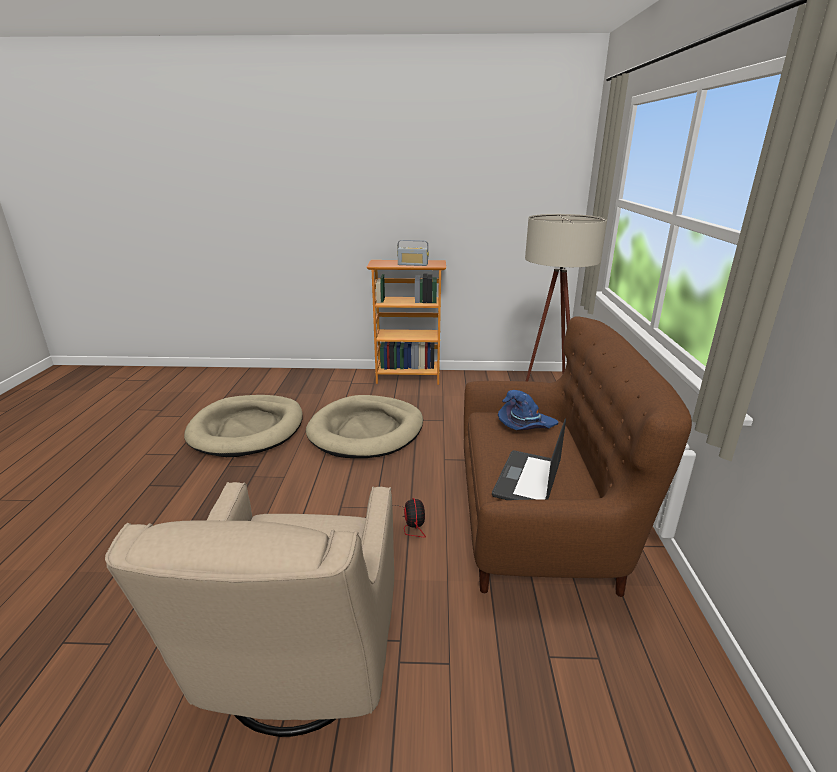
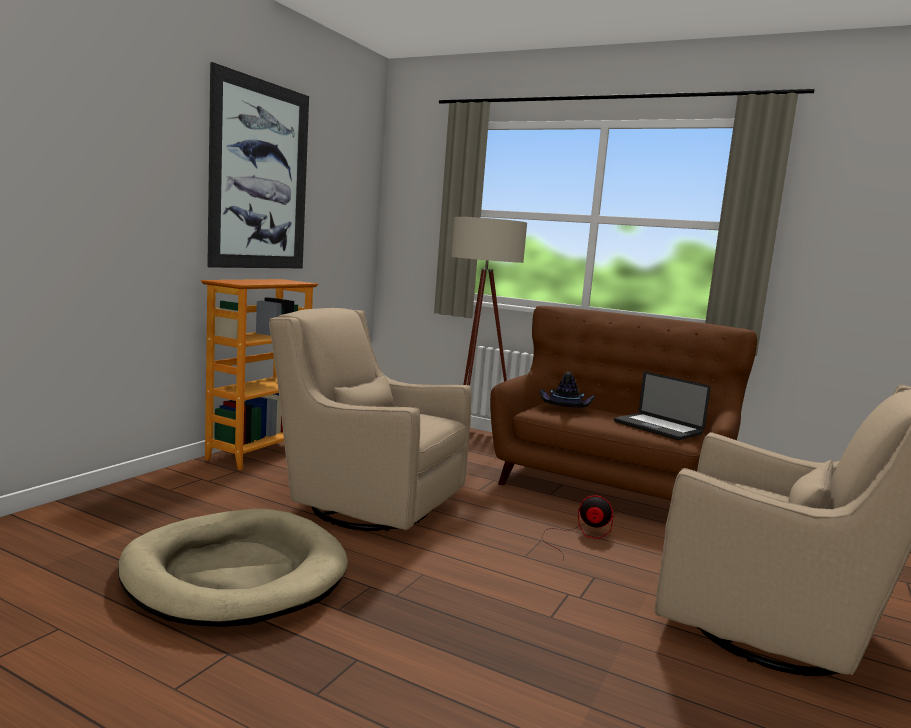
camera: 65 degrees left, 15 degrees down
(366, 431) = (365, 505): beige dog bed -> beige armchair
(413, 264) = (276, 282): radio -> none
(427, 183) = (260, 176): none -> picture
(525, 426) = (565, 409): blue hat -> black hat

